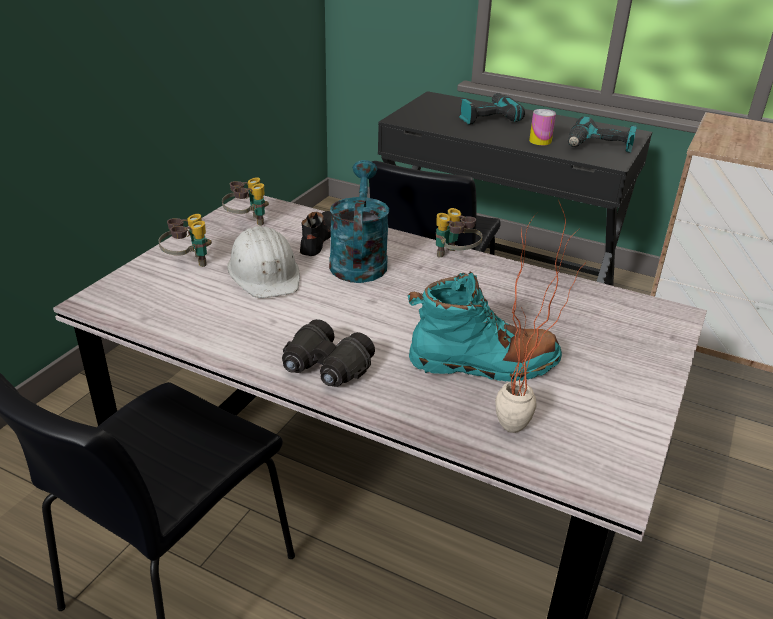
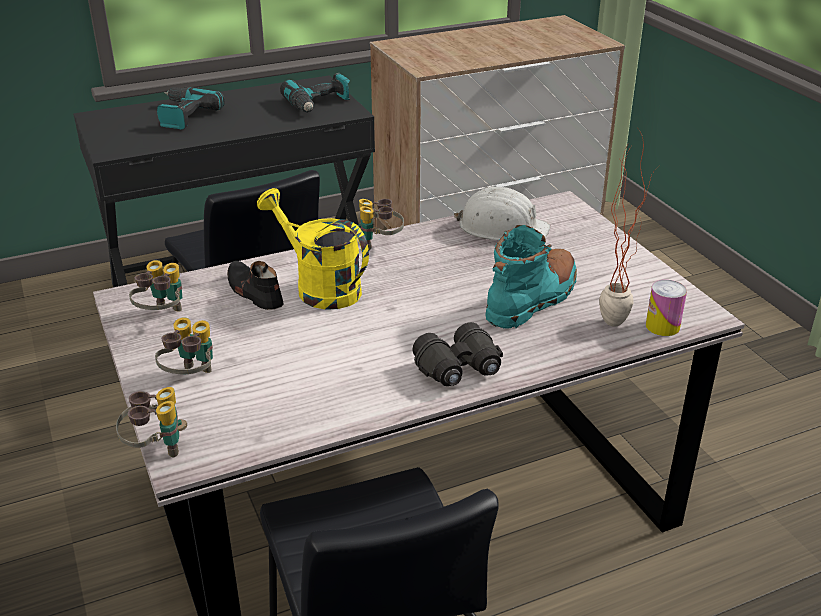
camera: 50 degrees left, 0 degrees up
(98, 286) = (156, 449): none -> binoculars
(265, 273) = (273, 342): white hard hat -> white hard hat (502, 228)
(358, 260) = (319, 287): turquoise watering can -> yellow watering can
(540, 141) = (268, 119): can -> can (662, 326)

